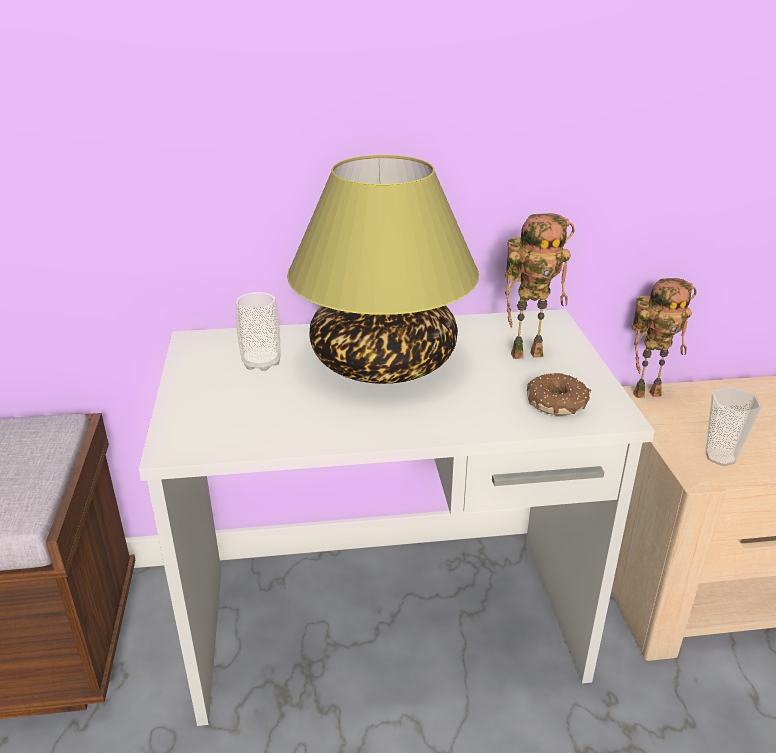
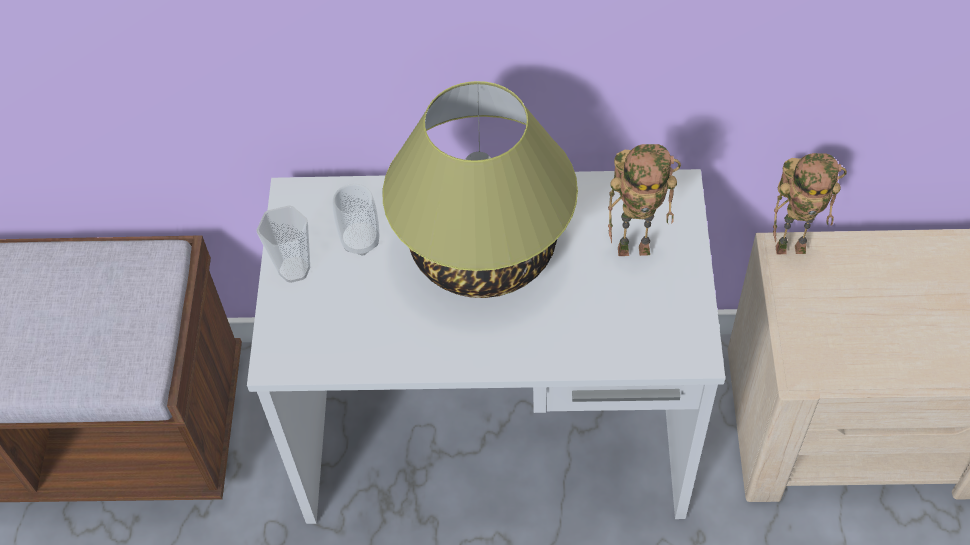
camera: 10 degrees right, 25 degrees up
(558, 403) = (643, 330): donut -> none
(720, 457) = (833, 352): cup -> cup (294, 269)

